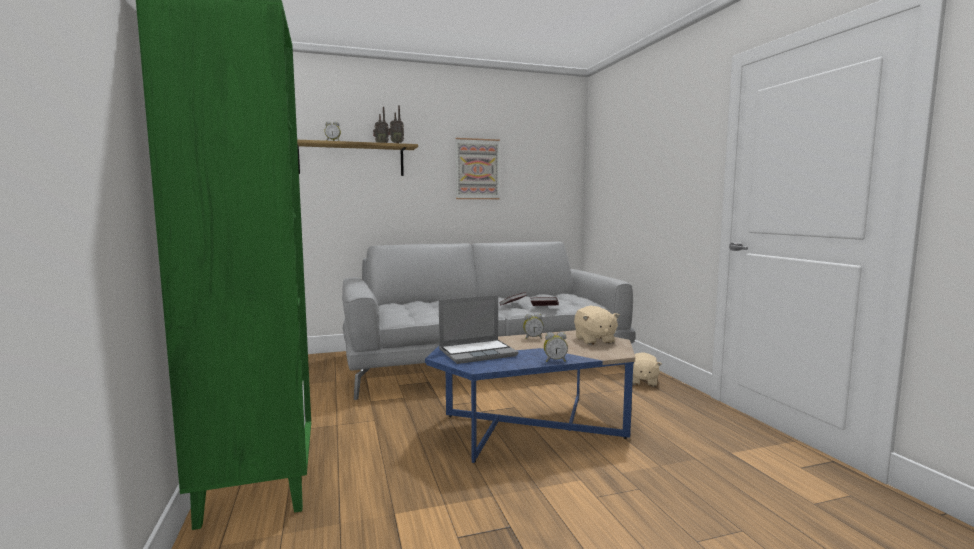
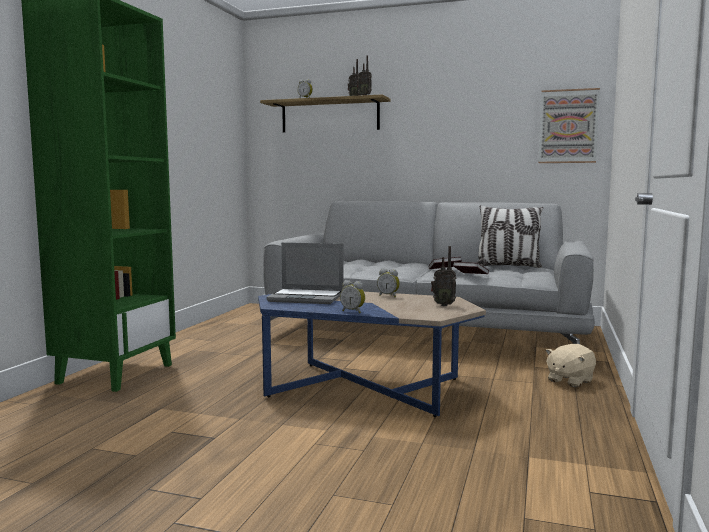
camera: 35 degrees right, 0 degrees up
(477, 169) = (462, 118): picture -> picture (568, 126)
(543, 295) = (508, 266): none -> pillow
(594, 340) = (443, 305): beige plush toy -> radio

